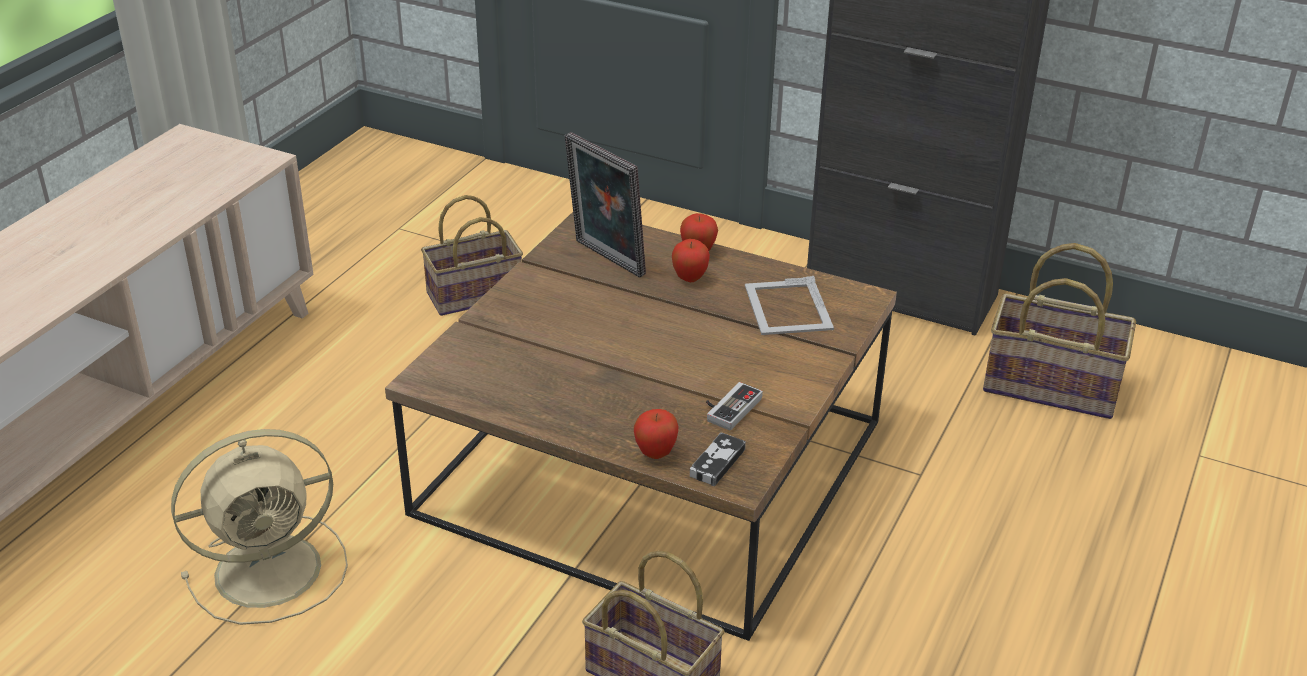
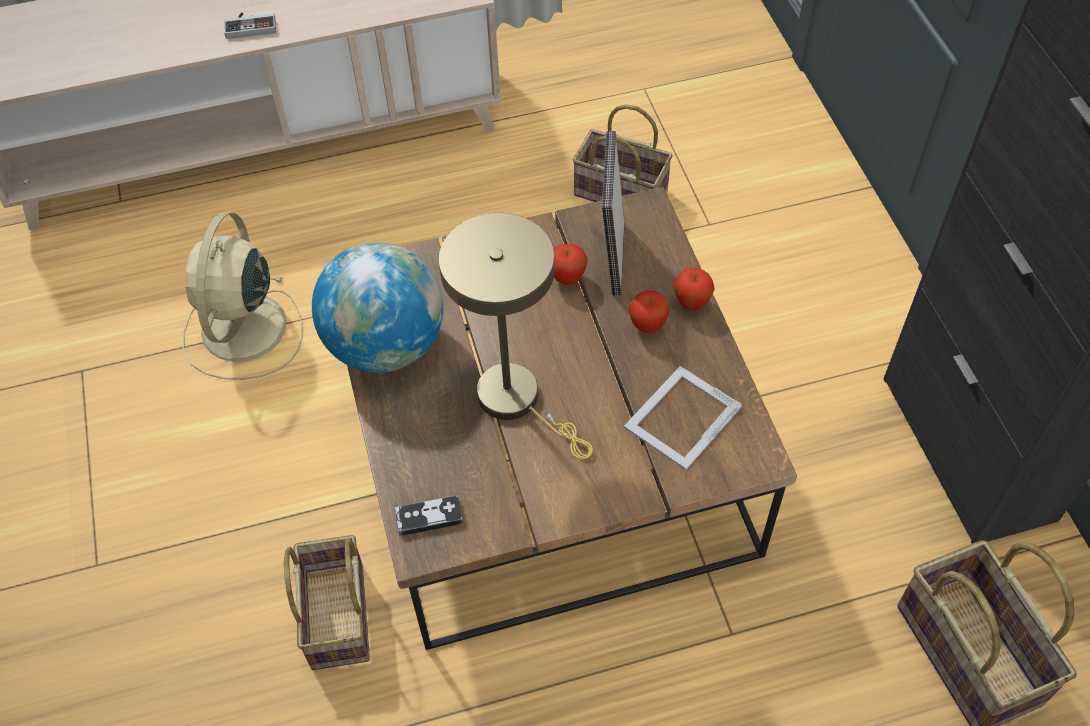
camera: 50 degrees right, 20 degrees up
(273, 569) = (243, 331): beige fan -> beige fan turned 75 degrees clockwise
(521, 399) = (386, 345): none -> globe
(655, 453) = (402, 471): apple -> apple (567, 278)
(670, 366) = (517, 400): none -> beige table lamp
(729, 407) = (505, 475): game controller -> game controller (251, 25)

